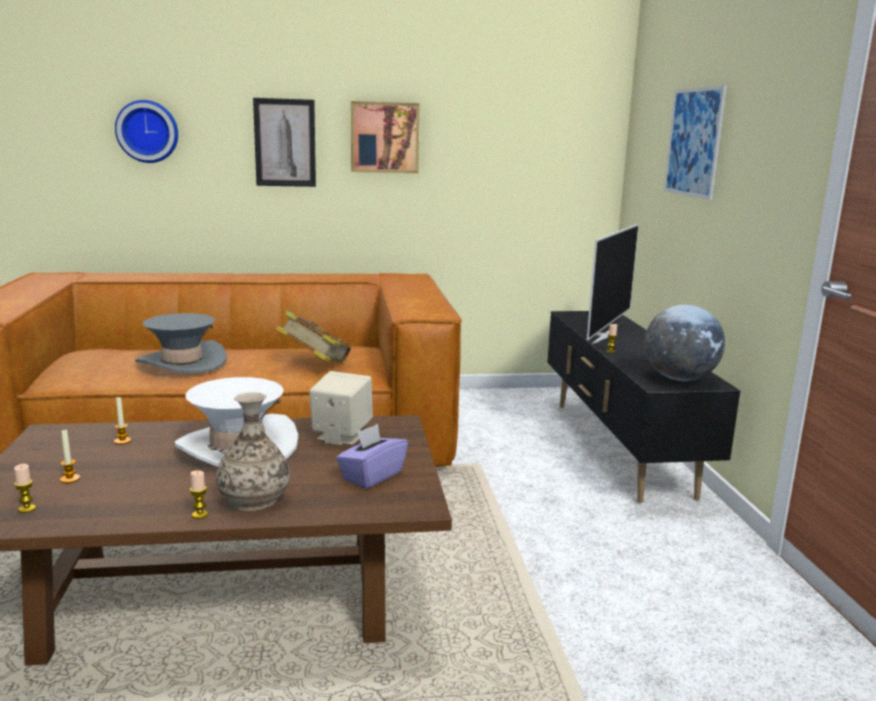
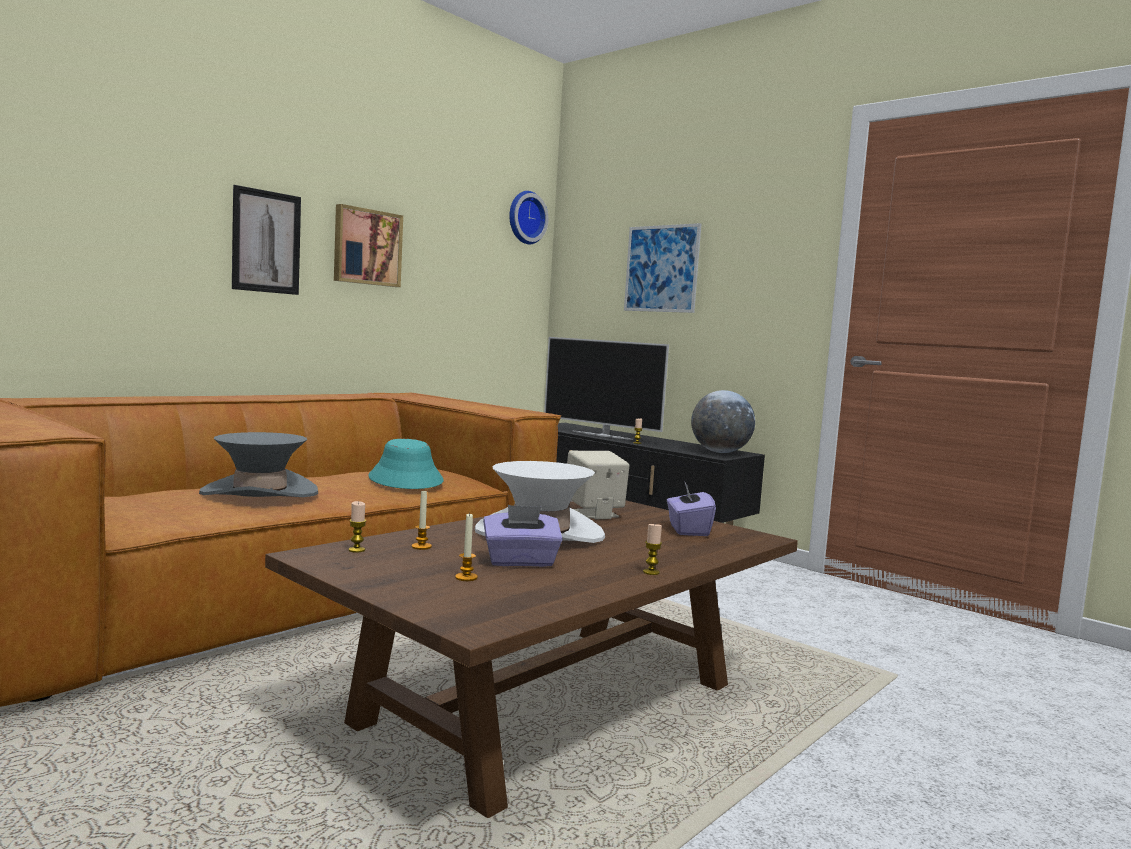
camera: 40 degrees left, 10 degrees down
(27, 509) = (499, 602): candle -> candle (356, 550)
(142, 474) = (520, 562): none -> purple tissue box
(148, 131) = (95, 208): wall clock -> wall clock (525, 218)
(254, 499) = (656, 556): vase -> none
(314, 364) = (406, 479): book -> turquoise hat
(602, 335) = (602, 435): television -> television turned 135 degrees clockwise

